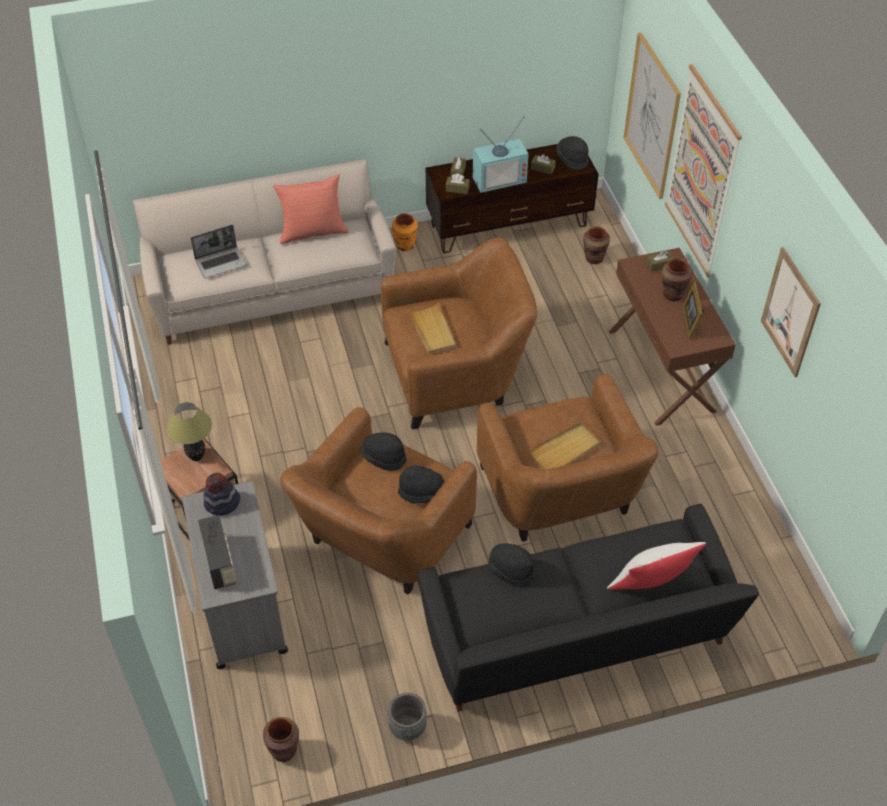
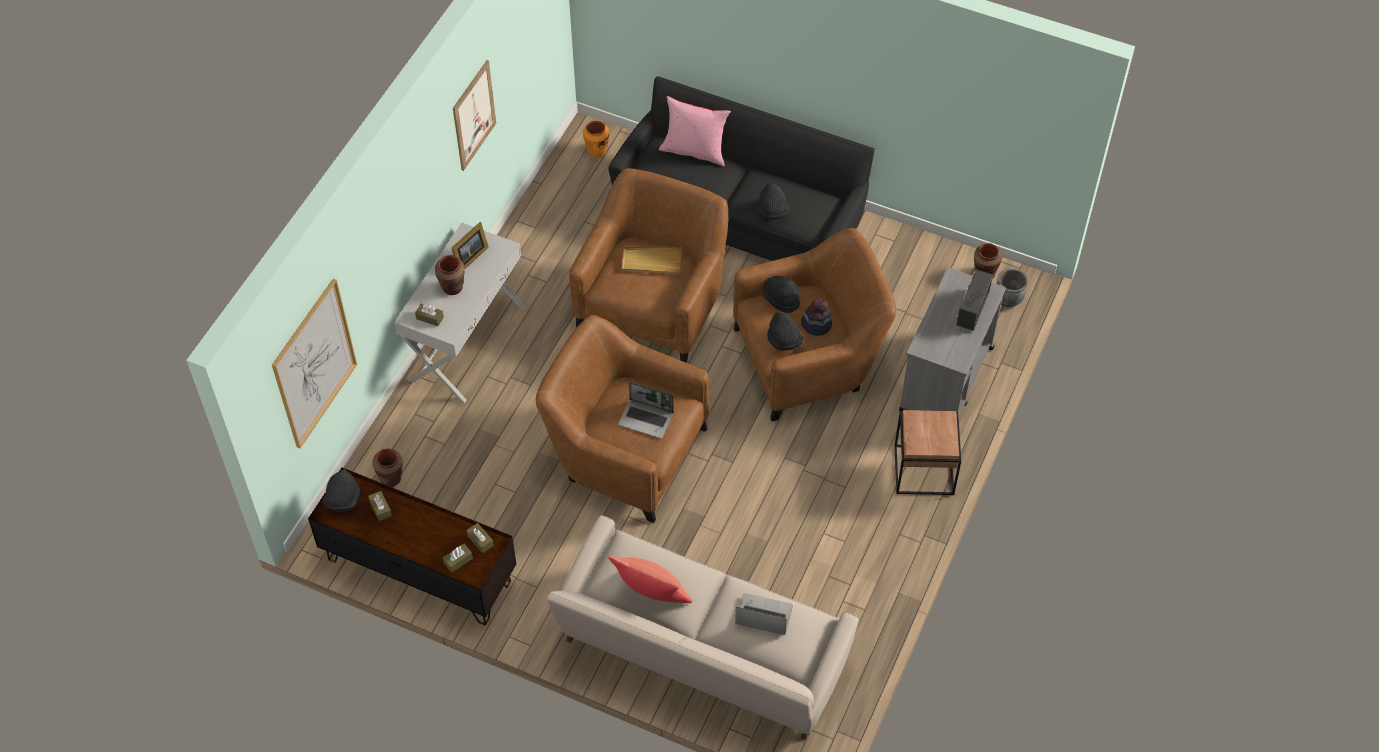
camera: 140 degrees left, 5 degrees up
(196, 457) = (921, 439): table lamp -> none
(222, 503) = (941, 349): hat -> hat (816, 324)
(405, 245) = (535, 616): orange vase -> orange vase (597, 151)
(407, 728) = (896, 237): grey planter -> grey planter (1008, 299)
(432, 330) = (647, 419): beige tray -> laptop
(499, 178) = (430, 526): television -> none
(651, 585) = (694, 151): white pillow -> pink pillow
(662, 370) = (467, 343): brown console table -> white console table
(701, 173) = (376, 255): picture -> none

